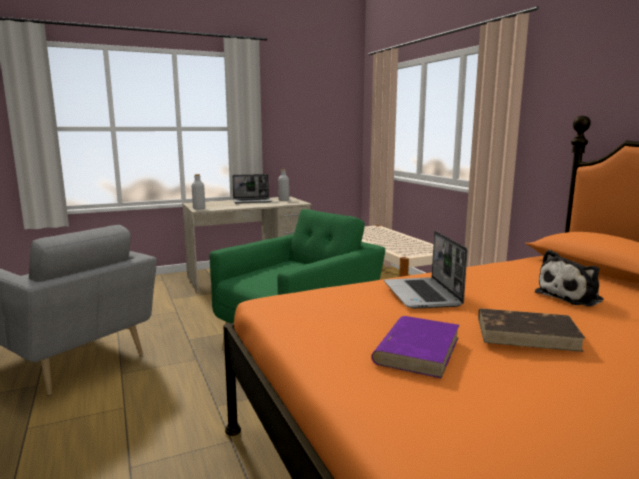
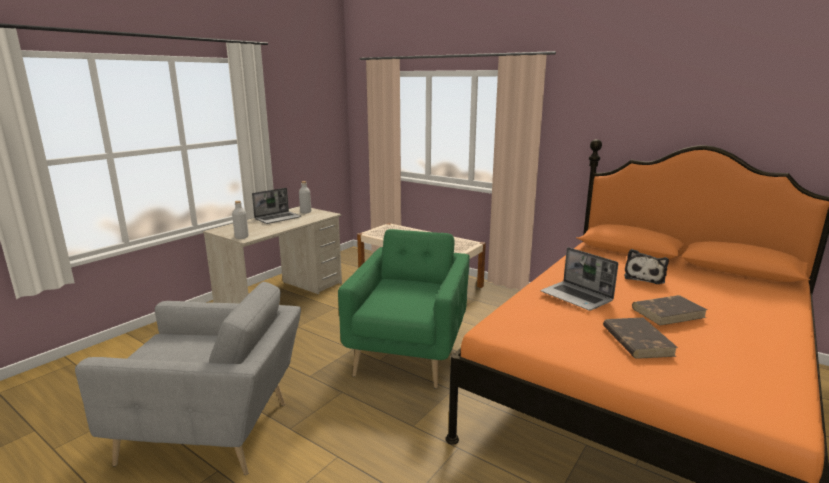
camera: 30 degrees left, 5 degrees up
(417, 349) = (637, 340): purple book -> brown book

